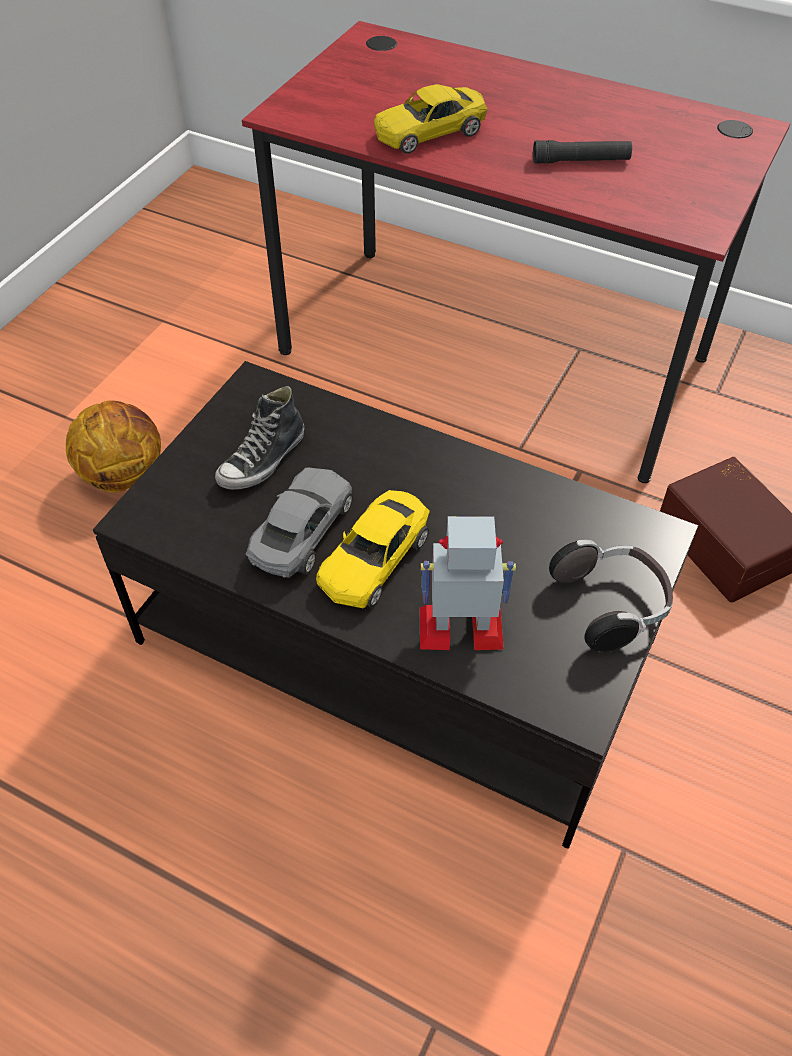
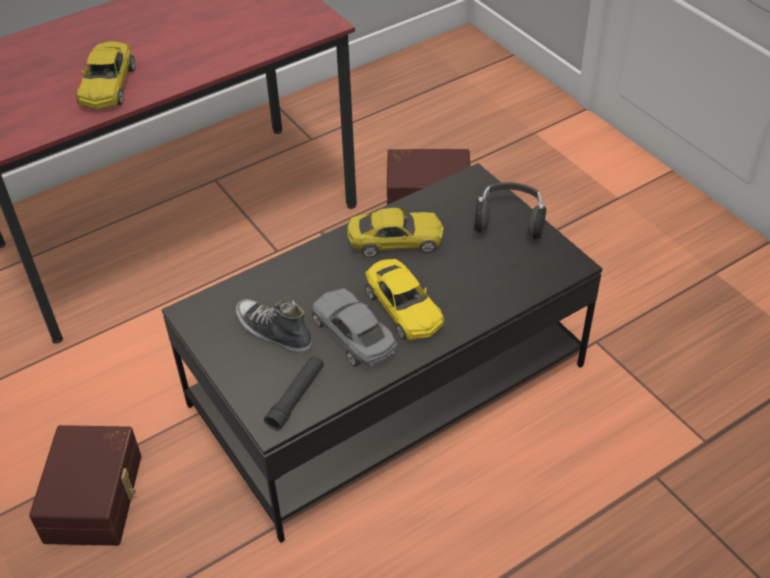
camera: 60 degrees left, 5 degrees down
(124, 474) = (96, 497): basketball -> brown storage box
(263, 460) = (273, 332): shoe -> shoe turned 150 degrees clockwise
(462, 627) = (483, 289): toy robot -> none
(483, 502) = (395, 240): none -> yellow toy car
(581, 161) = (212, 38): black flashlight -> black flashlight (296, 397)

